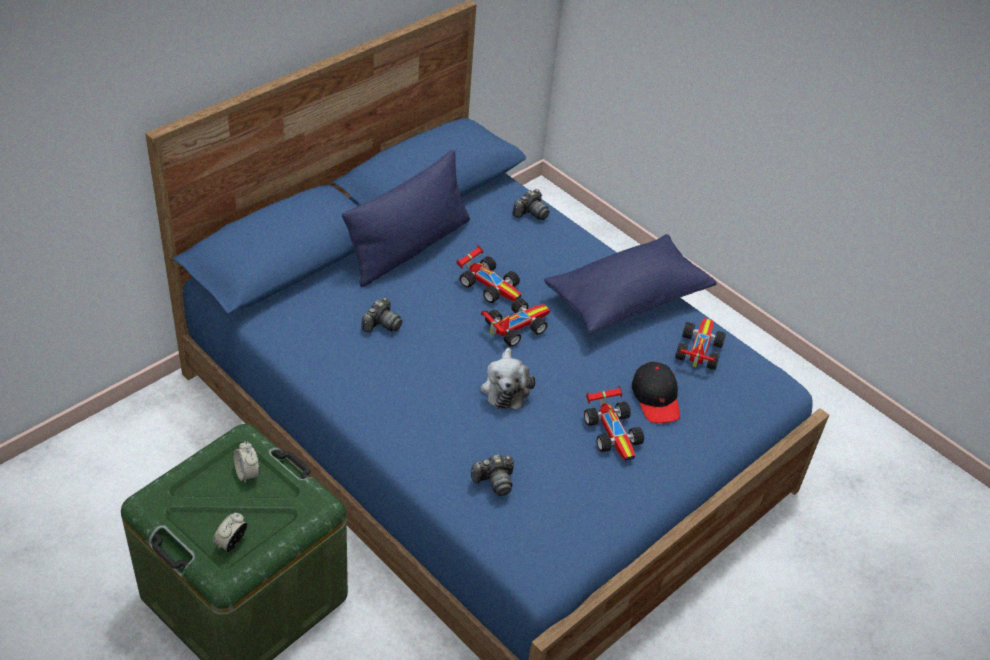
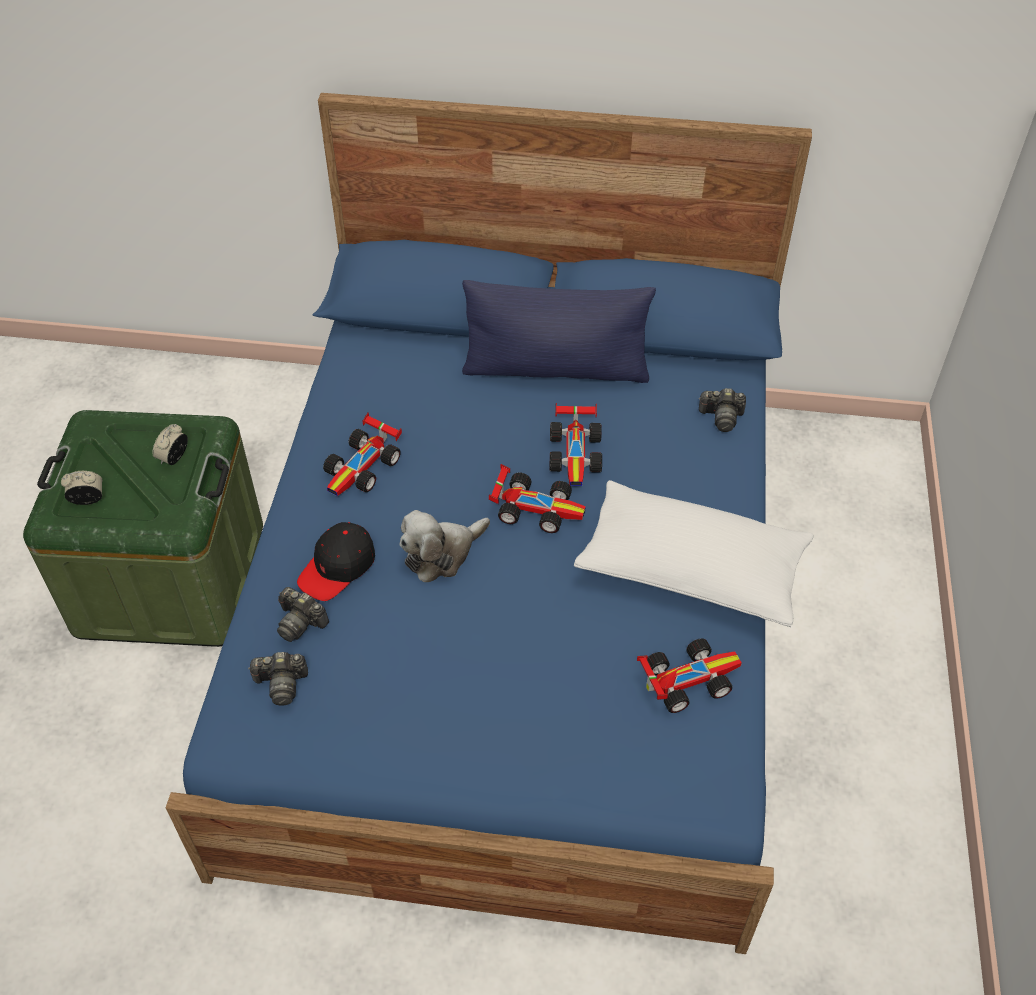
camera: 55 degrees right, 5 degrees up
(381, 324) = (429, 417): camera -> camera (281, 684)
(614, 432) = (474, 679): toy car -> toy car (363, 468)
(627, 299) = (691, 570): blue pillow -> white pillow
(656, 398) = (566, 686): black cap -> black cap (338, 567)

